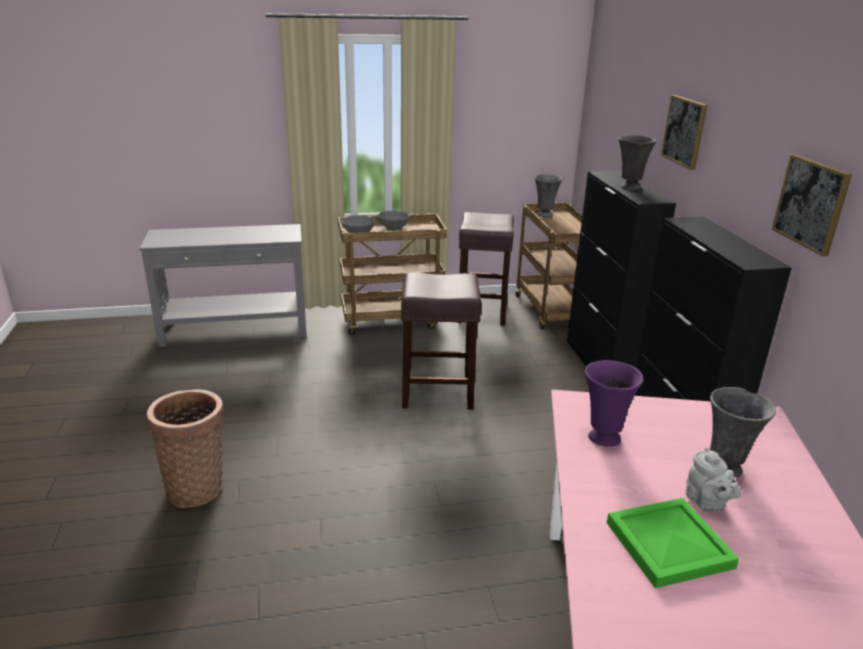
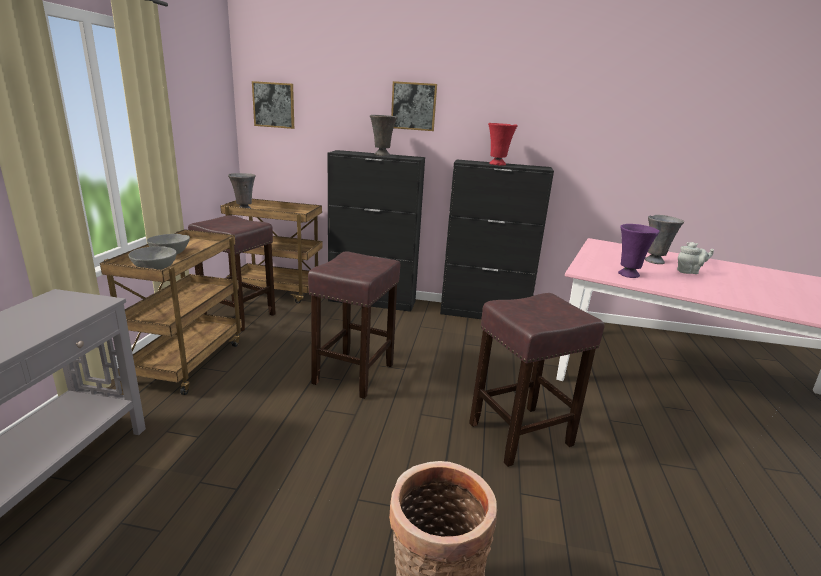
camera: 70 degrees left, 5 degrees down
(410, 512) = (521, 434): none -> brown stool
(666, 544) = (732, 288): green tray -> none
(710, 237) = (498, 164): none -> red vase
(811, 204) = (555, 128): picture -> picture (274, 105)

